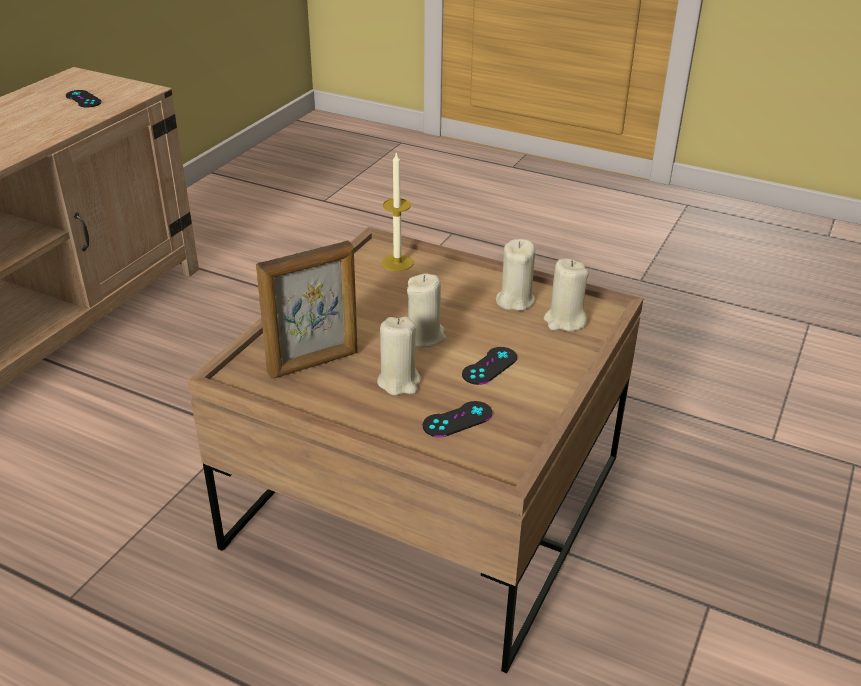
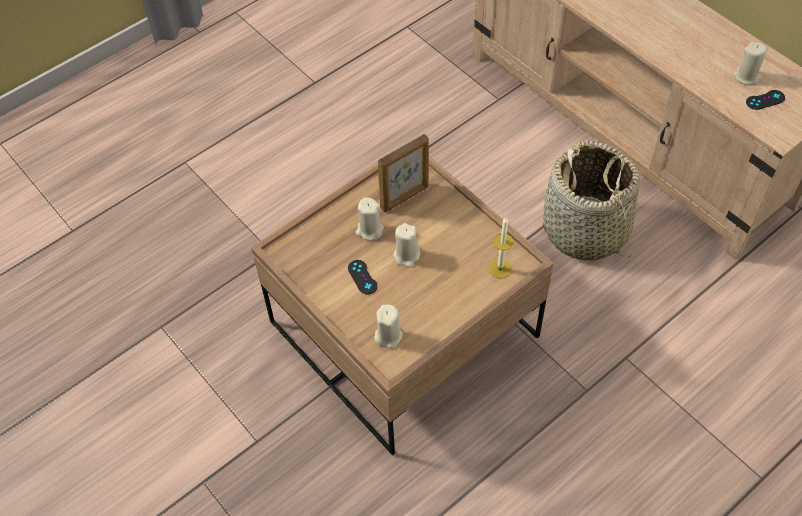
camera: 115 degrees right, 20 degrees up
(186, 375) = (585, 231): none -> basket
(314, 363) = (405, 197): picture frame -> picture frame turned 120 degrees counterclockwise
(457, 419) = (324, 245): black game controller -> none
(514, 300) = (424, 318): beige candle -> beige candle (747, 76)

